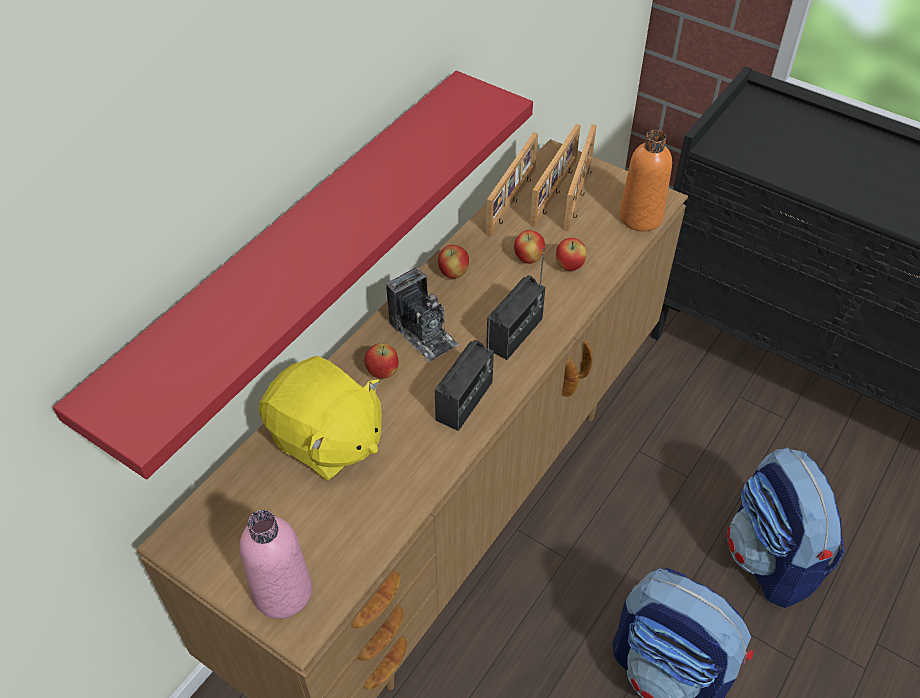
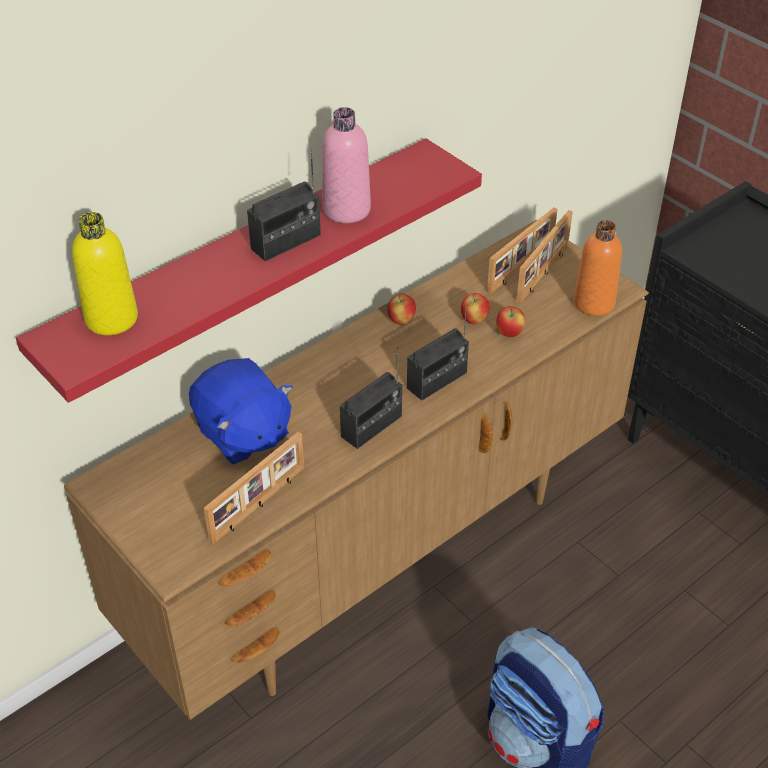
camera: 15 degrees right, 5 degrees down
(169, 356) = (111, 318): none -> yellow bottle
(282, 592) = (168, 540): pink bottle -> pink bottle (346, 210)
(326, 440) = (242, 434): yellow plush toy -> blue plush toy
(348, 219) = (286, 242): none -> radio
(382, 373) = (309, 390): apple -> none
(423, 332) = (356, 364): camera -> none
(513, 201) = (479, 268): picture frame -> picture frame (259, 505)
(771, 559) = (676, 668): backpack -> none

